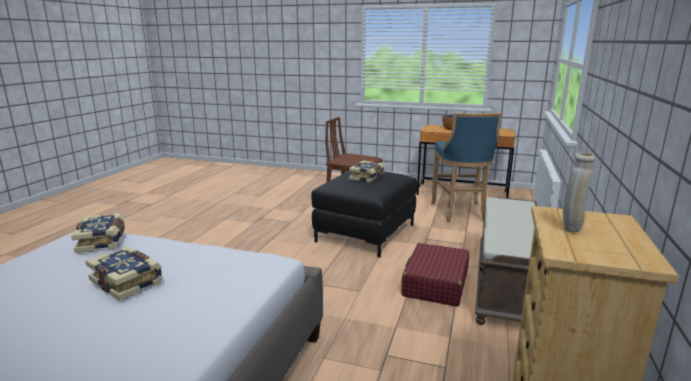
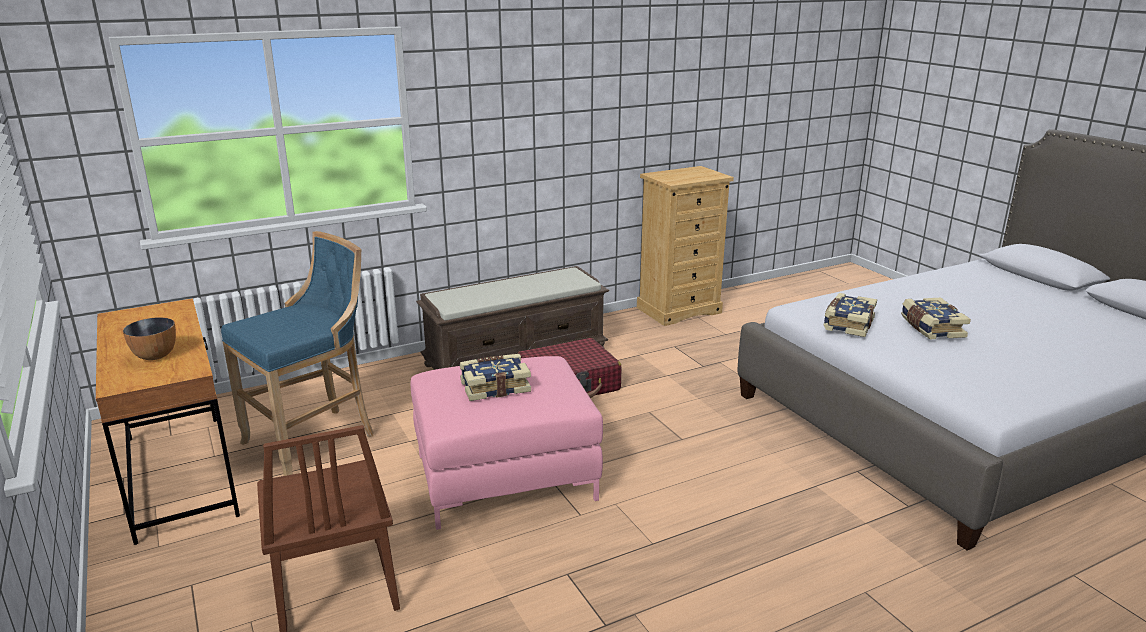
camera: 135 degrees left, 5 degrees up
(103, 241) = (964, 383): book -> book (847, 324)
(366, 233) = (505, 477): black ottoman -> pink ottoman
(570, 229) = (690, 177): beige vase -> none

